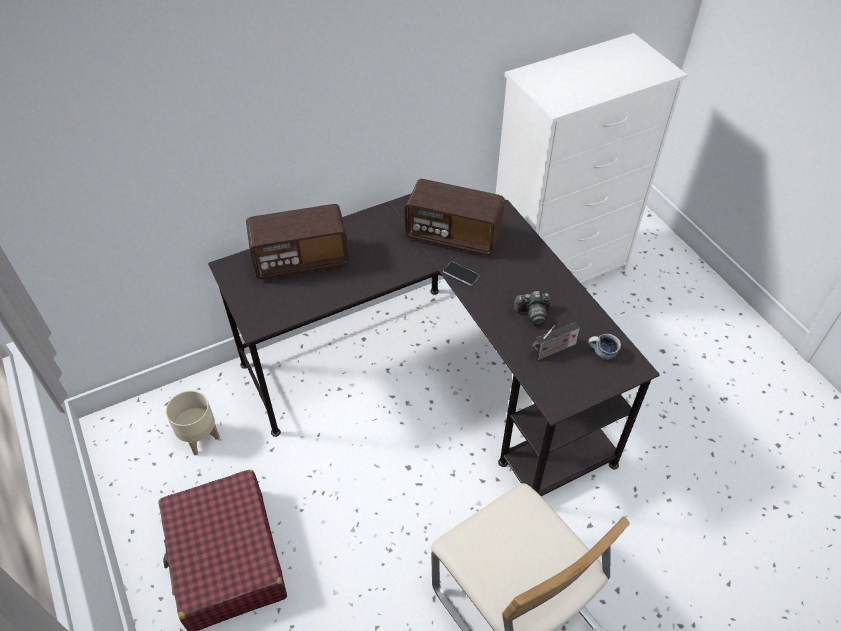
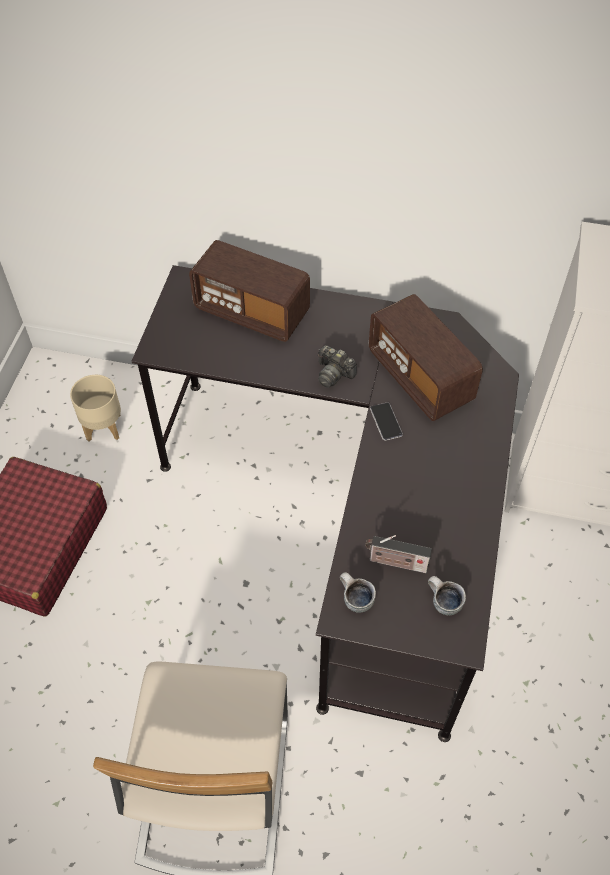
camera: 40 degrees right, 5 degrees up
(533, 313) = (415, 511): camera -> camera (333, 373)
(552, 388) = (354, 600): none -> mug

